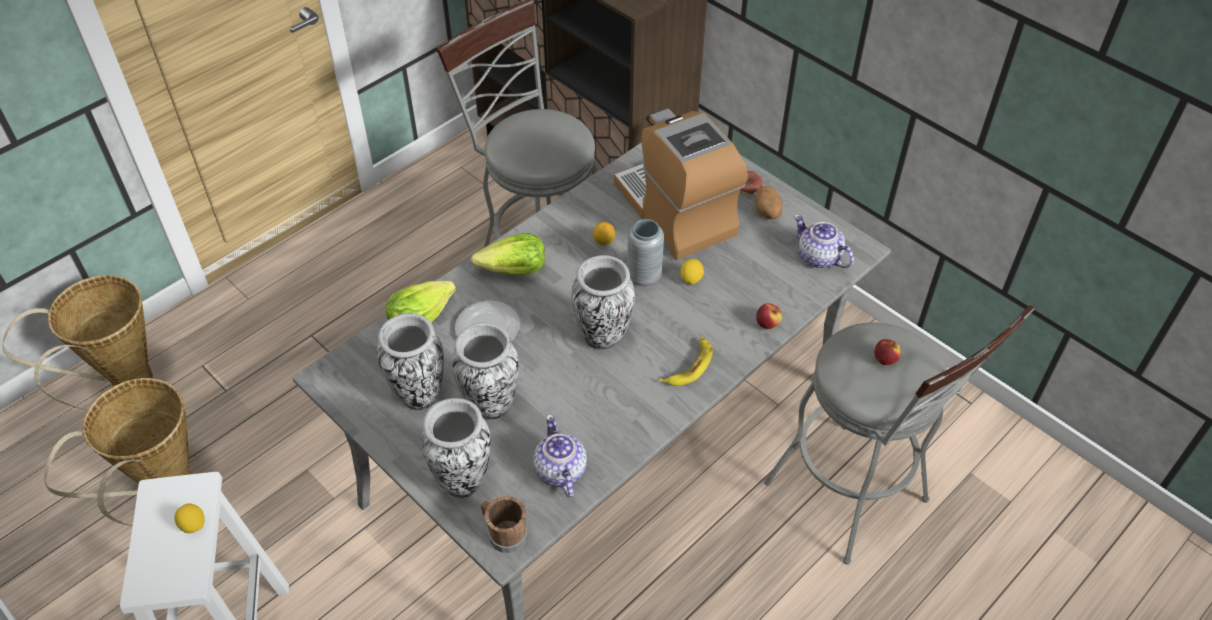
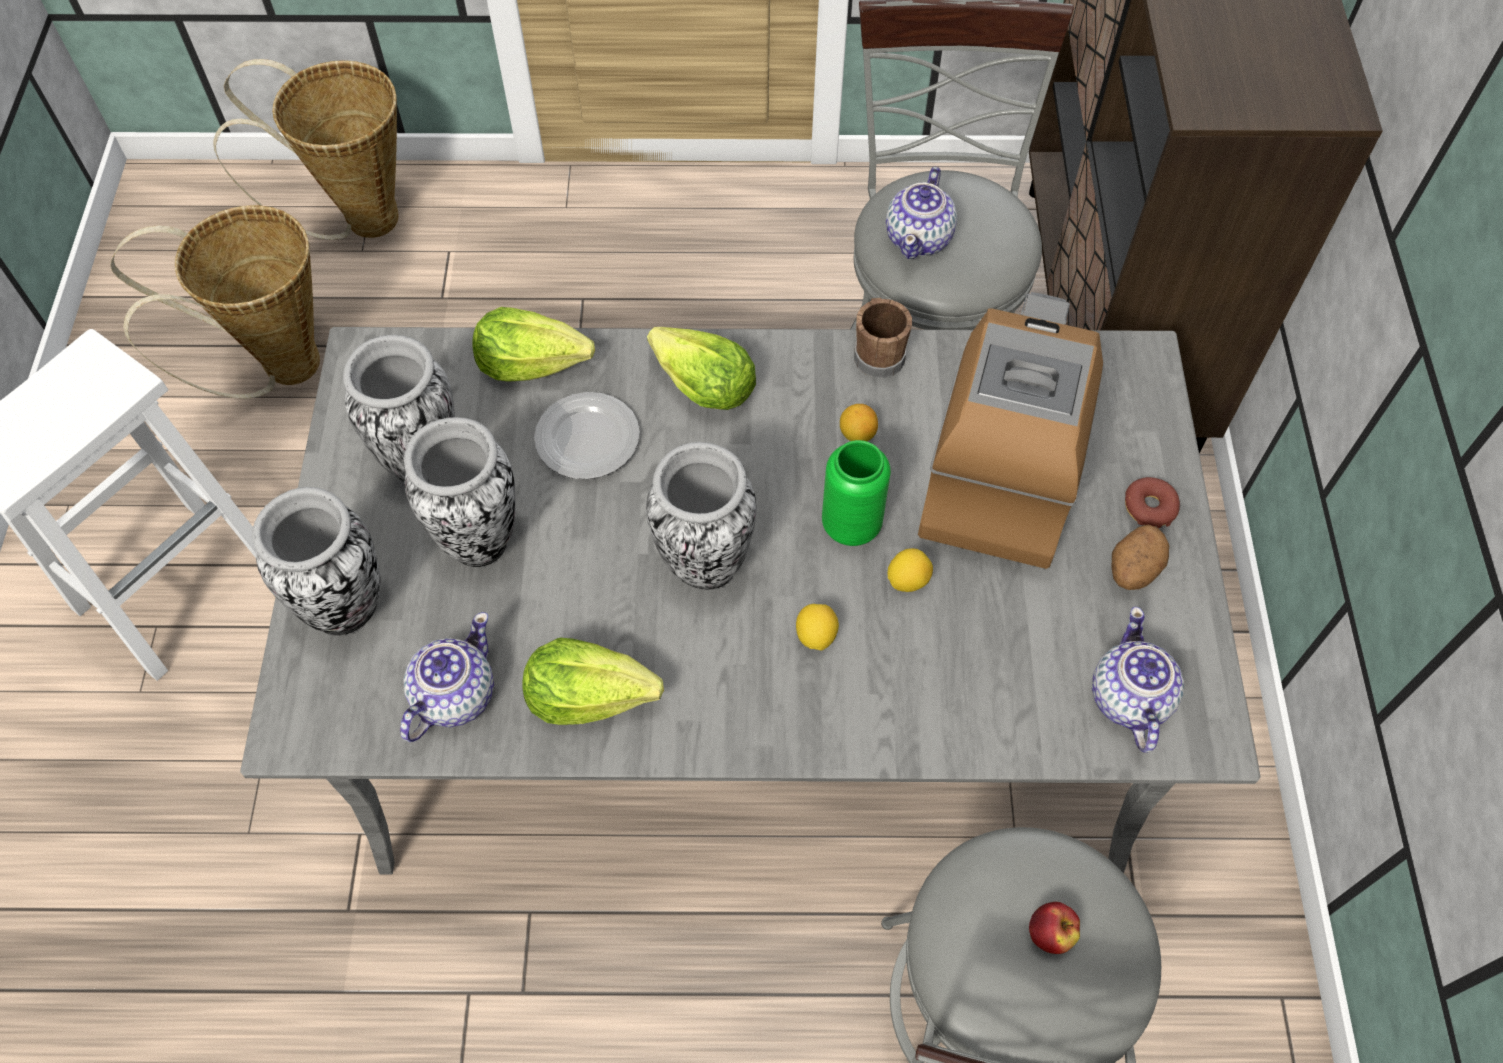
camera: 45 degrees right, 10 degrees up
(193, 525) = (78, 421): lemon -> lemon (816, 635)
(504, 533) = (311, 715): brown mug -> brown mug (878, 353)
(531, 150) = (919, 238): none -> teapot
(618, 422) = (590, 695): none -> lettuce
(644, 276) = (851, 525): grey vase -> green vase
(689, 366) = (762, 699): banana -> none
(767, 324) = (935, 732): apple -> none

